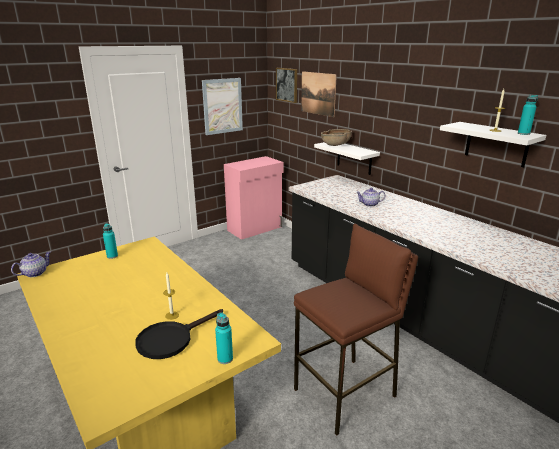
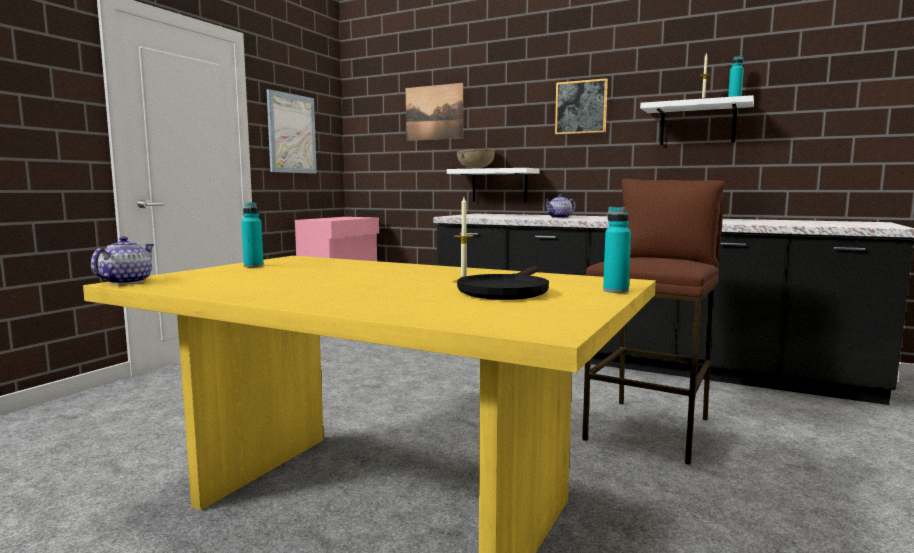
camera: 25 degrees left, 15 degrees down
(287, 85) = (379, 110): picture -> picture (581, 107)

